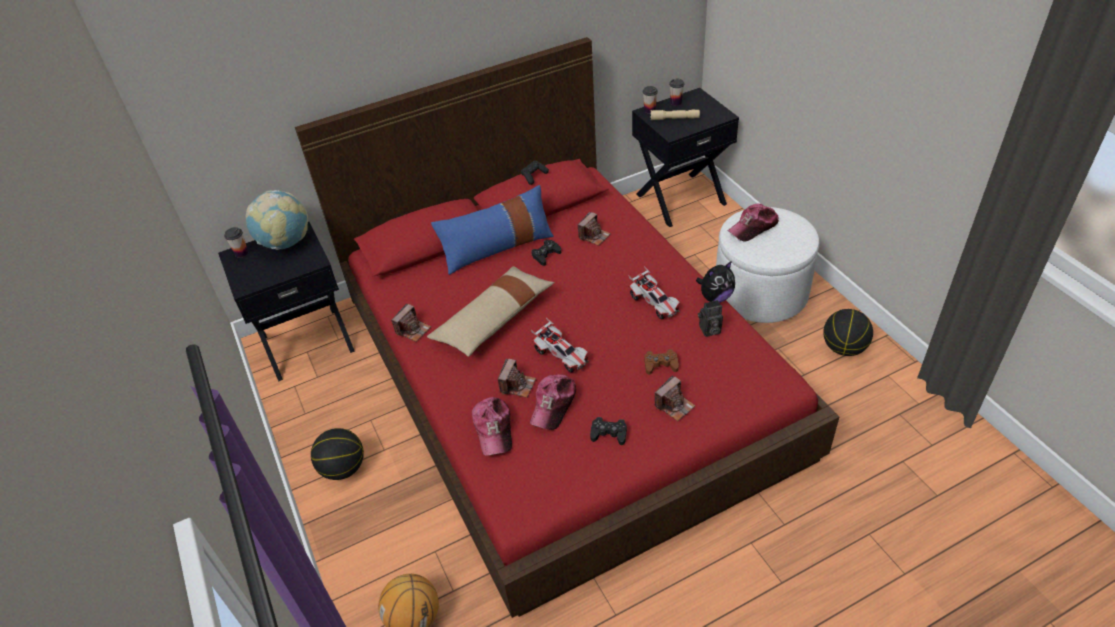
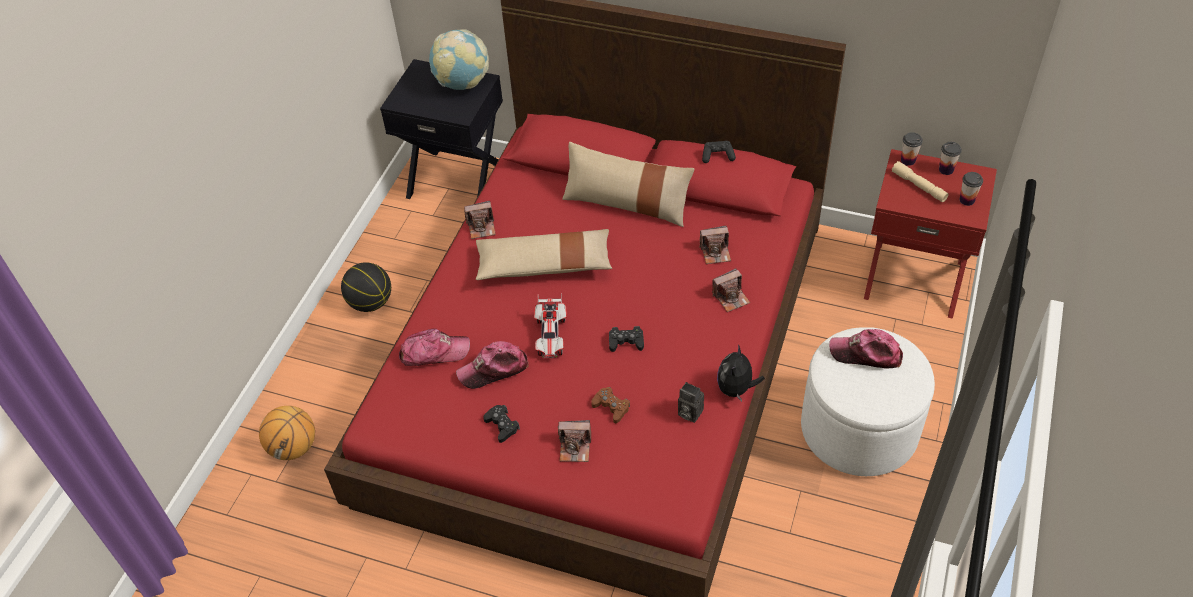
camera: 45 degrees right, 5 degrees up
(241, 253) = (426, 71): cup -> cup (967, 200)
(494, 429) = (434, 352): cap -> cap turned 135 degrees counterclockwise
(497, 248) = (627, 203): blue pillow -> beige pillow
(517, 385) = (490, 332): camera -> camera (731, 297)
(546, 255) = (654, 240): black game controller -> black game controller (626, 342)
(654, 303) = (679, 352): toy car -> none
(680, 198) = (914, 277): black nightstand -> red nightstand
(715, 297) = (736, 389): plush toy -> plush toy turned 90 degrees clockwise
(843, 348) = (860, 543): basketball -> none

